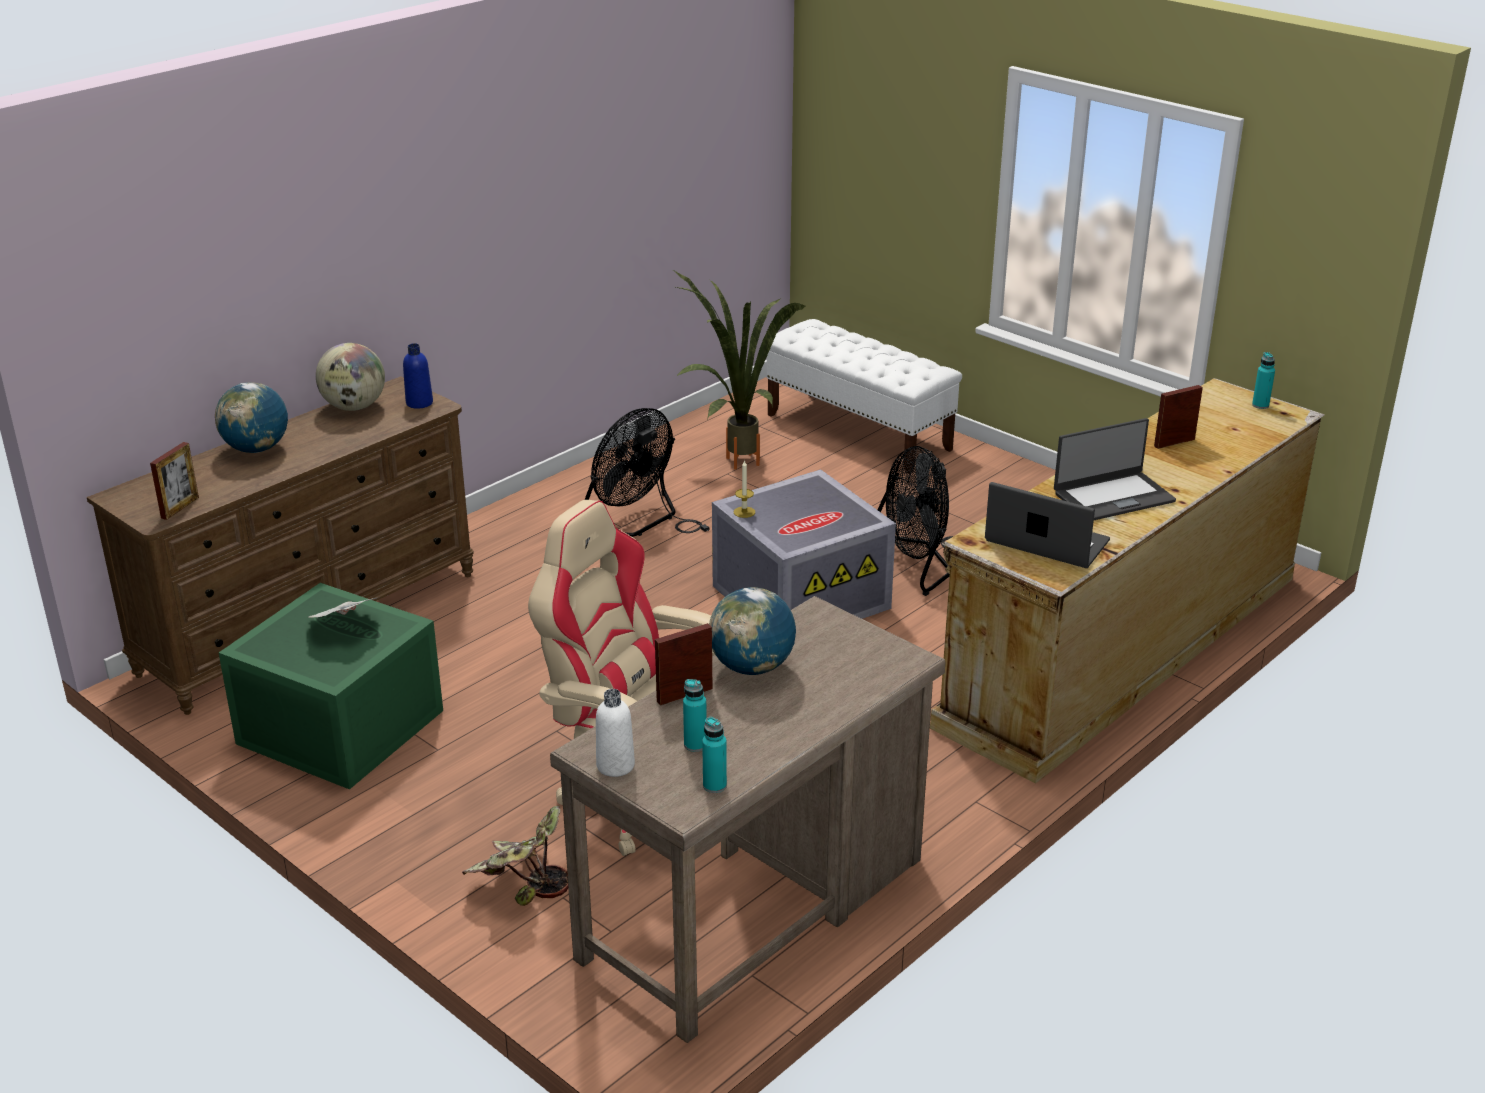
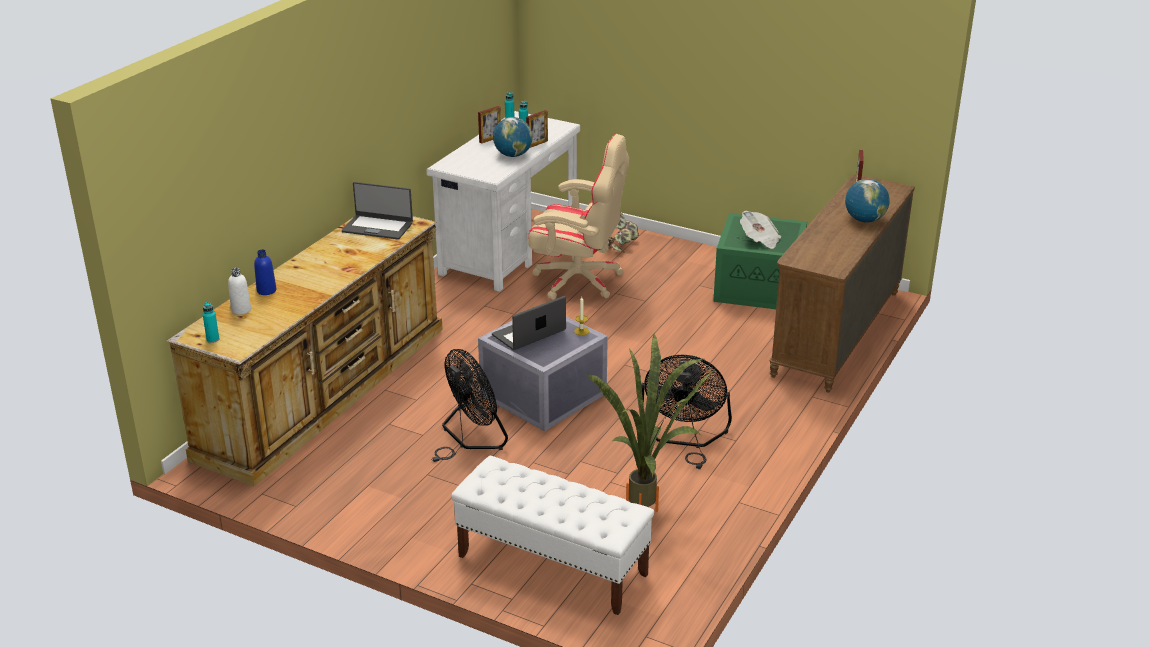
camera: 165 degrees right, 0 degrees up
(354, 407) = (844, 252): globe -> none
(419, 403) = (806, 261): blue bottle -> blue bottle (266, 291)
(615, 765) = (551, 123): white bottle -> white bottle (241, 310)
(646, 519) = (685, 438): black fan -> black fan turned 105 degrees counterclockwise
(754, 909) = (508, 250): brown desk -> white desk
(1113, 497) = (336, 257): laptop -> laptop (529, 333)
(1174, 442) = (287, 299): picture frame -> picture frame (490, 139)

